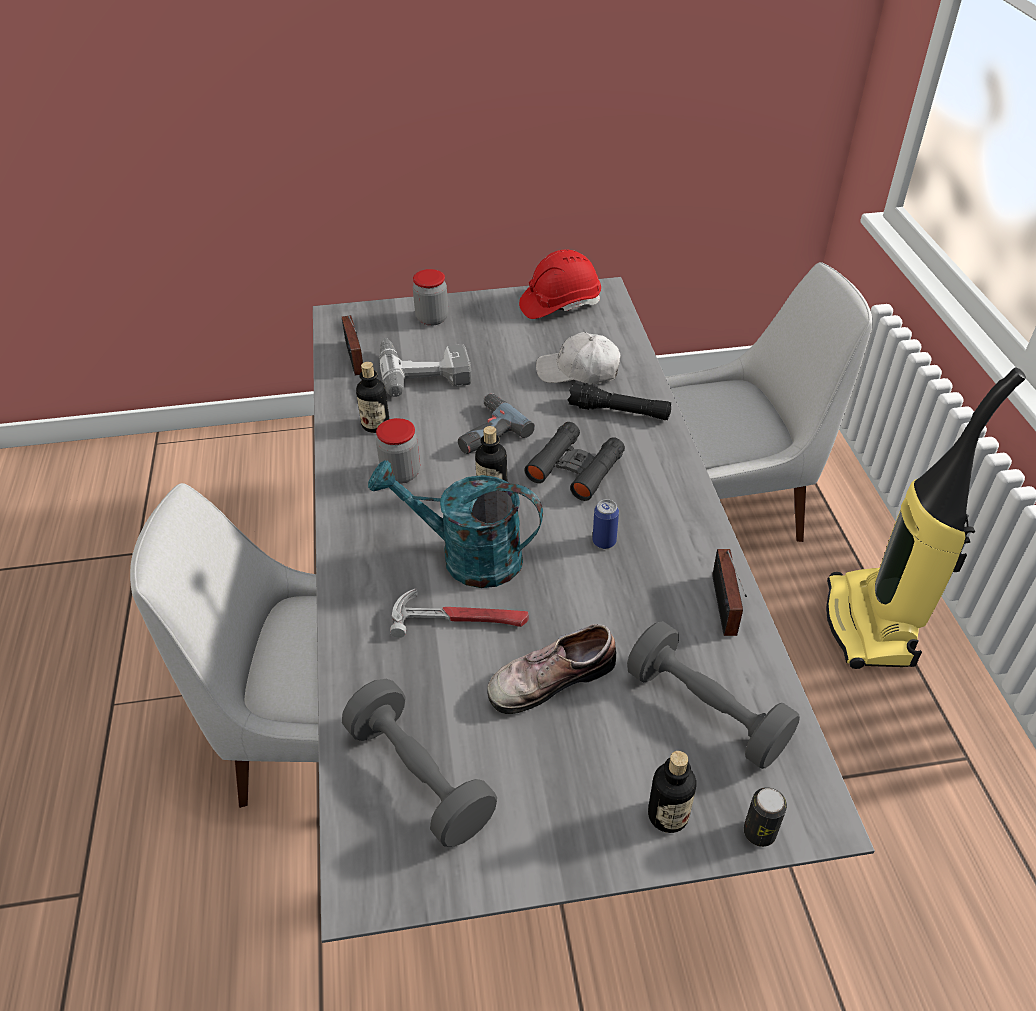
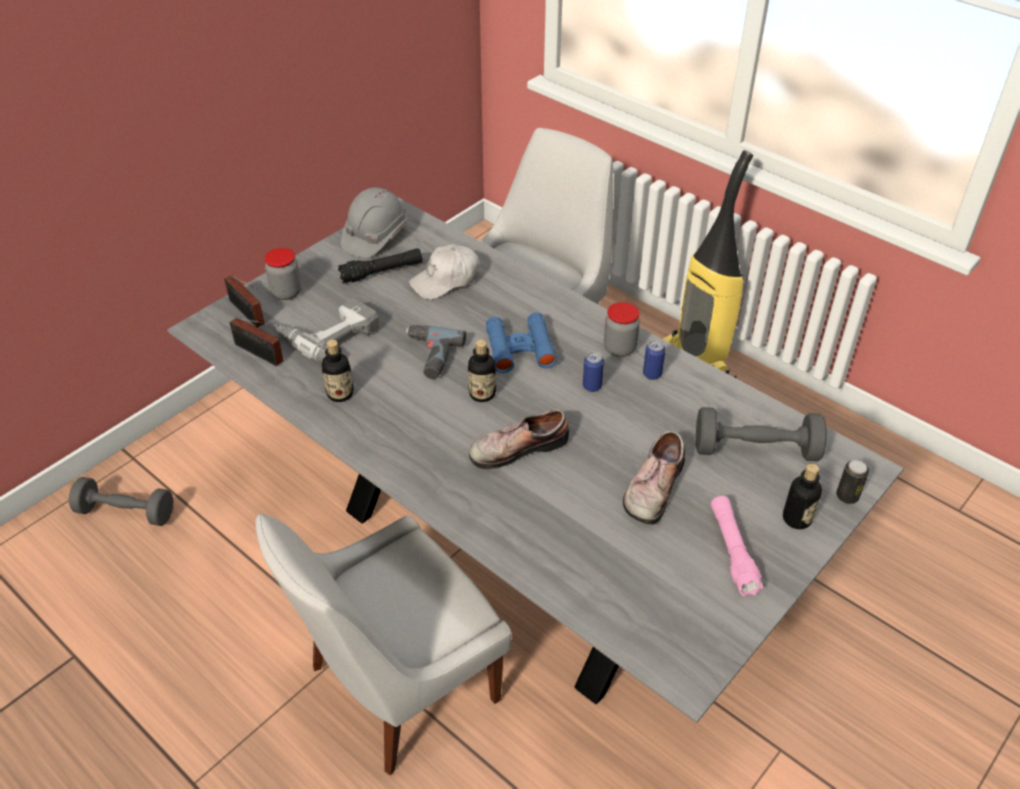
camera: 40 degrees left, 0 degrees up
(401, 473) = (403, 418): jar -> jar (619, 348)
(419, 777) = (645, 594): grey dumbbell -> grey dumbbell (126, 512)
(461, 618) = (559, 487): hammer -> none
(467, 557) = (517, 446): turquoise watering can -> shoe
(556, 798) = (732, 551): none -> pink flashlight
(559, 304) = (375, 237): red hard hat -> grey hard hat
(575, 468) = (520, 348): black binoculars -> blue binoculars
(619, 411) = (505, 295): black flashlight -> black flashlight (382, 272)
(681, 565) = (652, 374): none -> can
(723, 608) = (703, 386): radio -> radio (248, 314)

